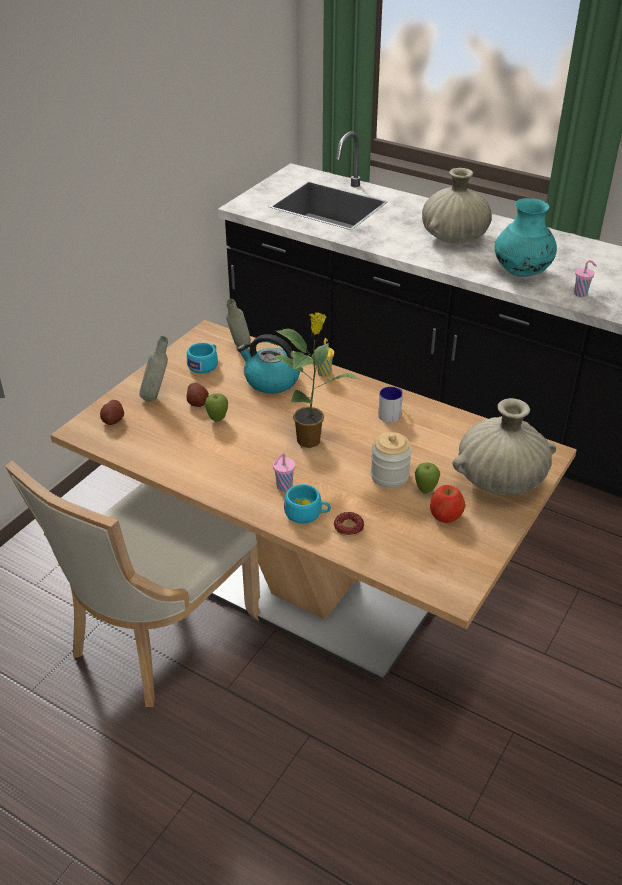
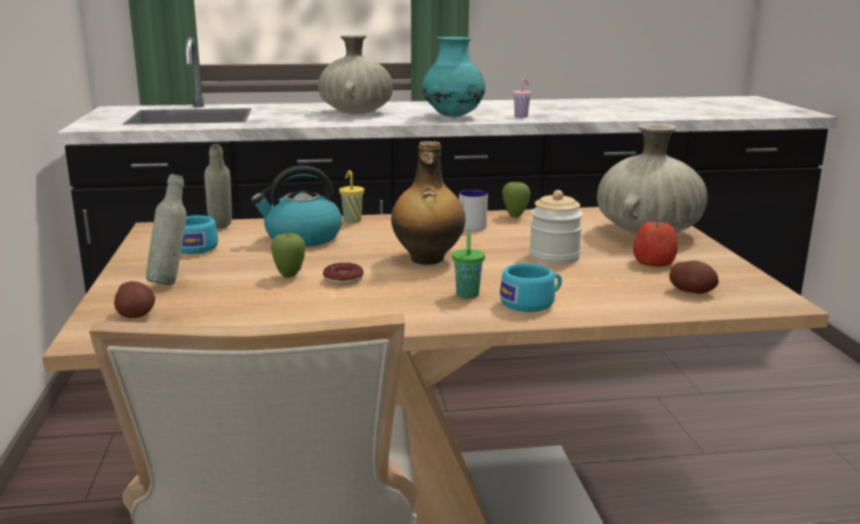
camera: 40 degrees left, 20 degrees down
(197, 402) = (238, 272): potato -> potato (692, 291)
(283, 487) = (467, 295): pink cup -> green cup
(310, 440) = (427, 259): potted plant -> bottle
(348, 527) = (593, 297): donut -> donut (343, 279)
(425, 490) = (605, 255): apple -> apple (515, 216)

